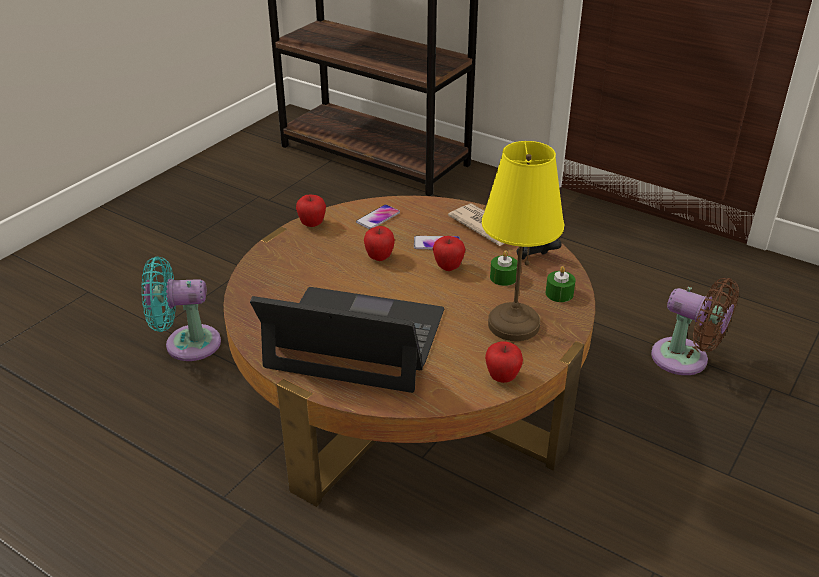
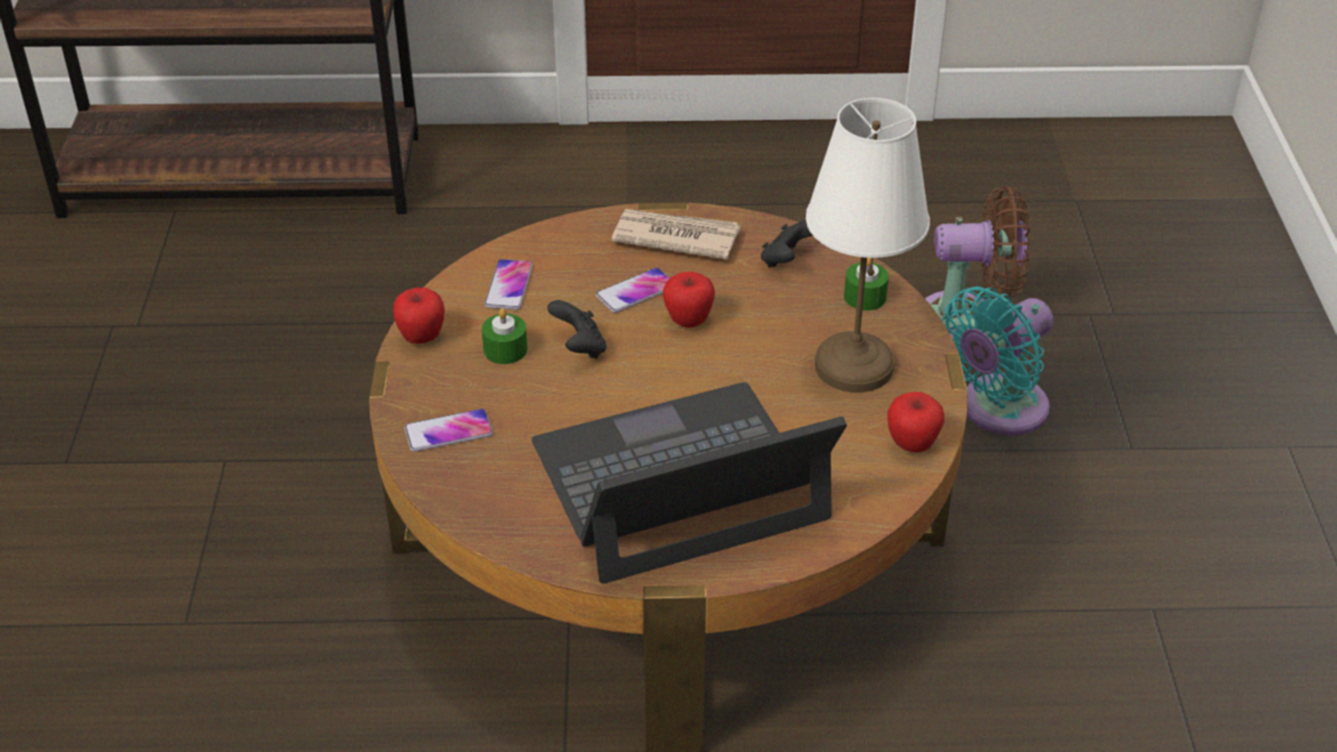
camera: 35 degrees left, 5 degrees up
(187, 343) = (260, 627): turquoise fan -> turquoise fan (997, 410)
(276, 269) = (448, 432): none -> phone
(379, 257) = (579, 348): apple -> black game controller
(503, 277) = (774, 305): green candle -> green candle (505, 349)
(513, 325) = (854, 367): yellow table lamp -> white table lamp

